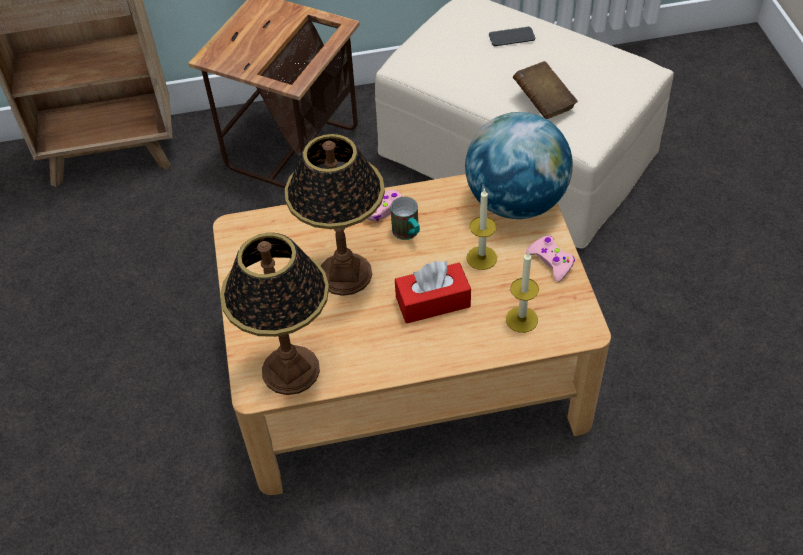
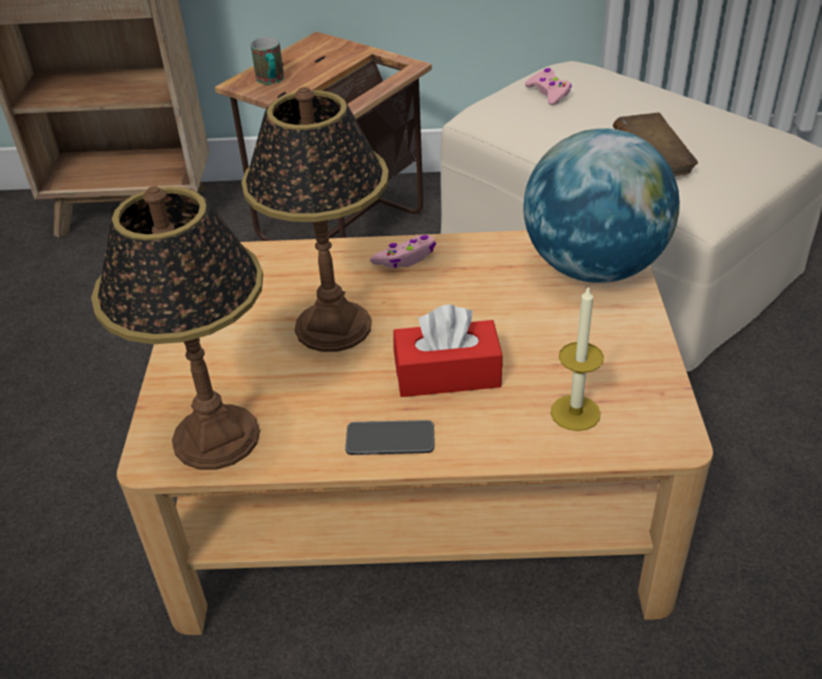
camera: 10 degrees right, 10 degrees down
(408, 234) = (434, 289): mug -> mug (271, 81)
(481, 258) = (531, 328): candle -> none
(511, 37) = (621, 98): phone -> phone (390, 439)
(551, 261) = (633, 343): pink game controller -> pink game controller (548, 93)

